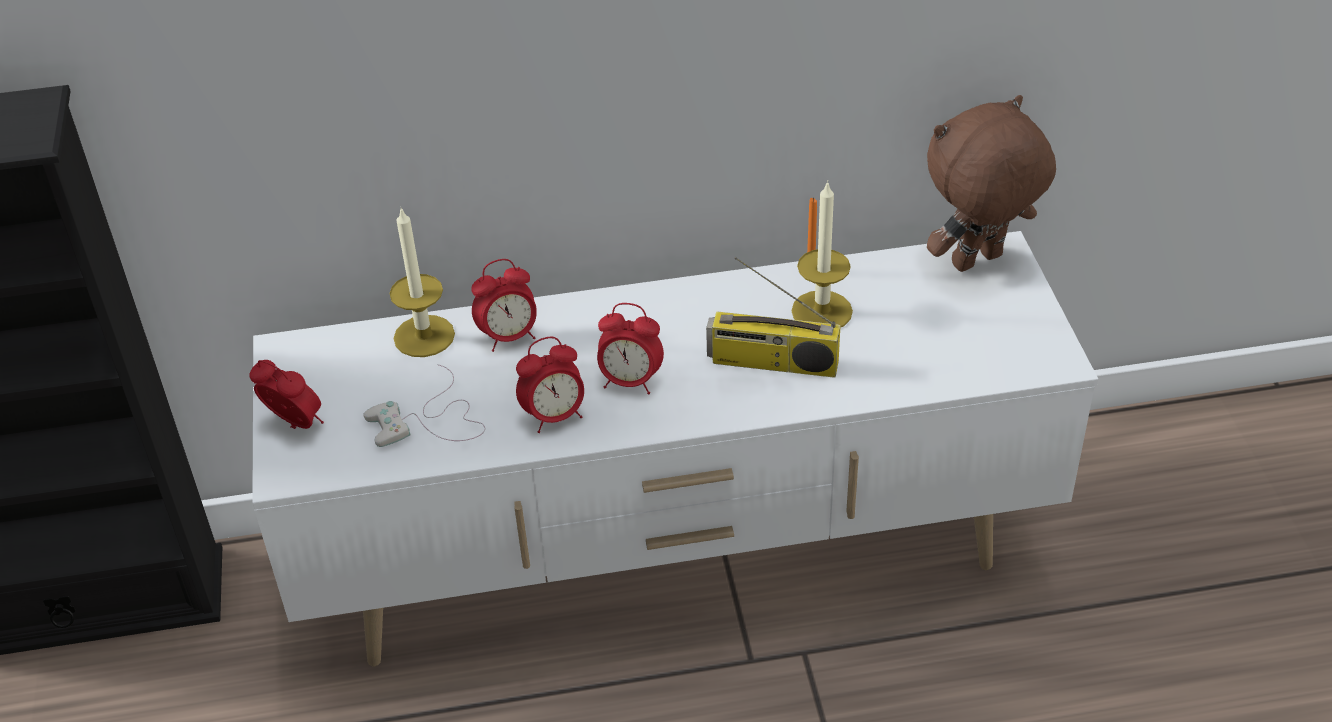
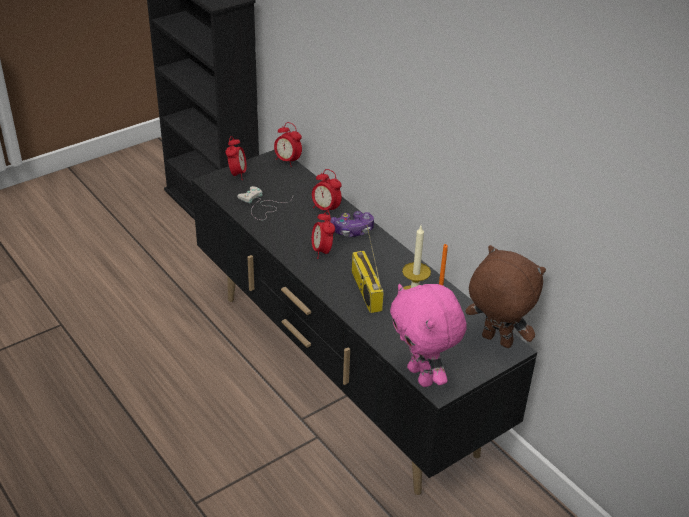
camera: 60 degrees right, 5 degrees down
(424, 336) = (310, 187): candle -> none
(554, 416) = (286, 237): alarm clock -> alarm clock (287, 161)
(596, 323) = (352, 230): none -> game controller
(677, 564) = (342, 374): white tv stand -> black tv stand
(1019, 369) = (422, 376): none -> pink plush toy

